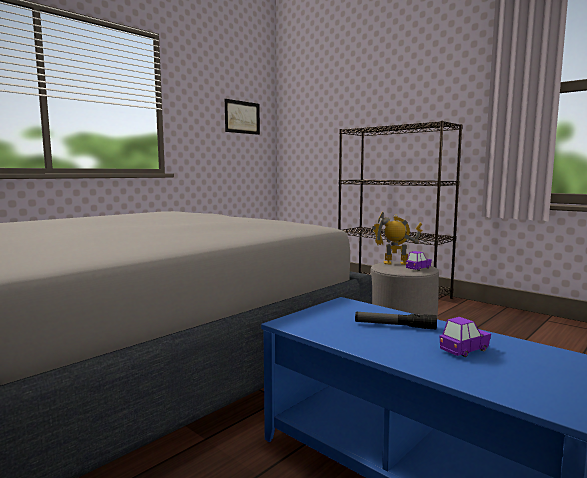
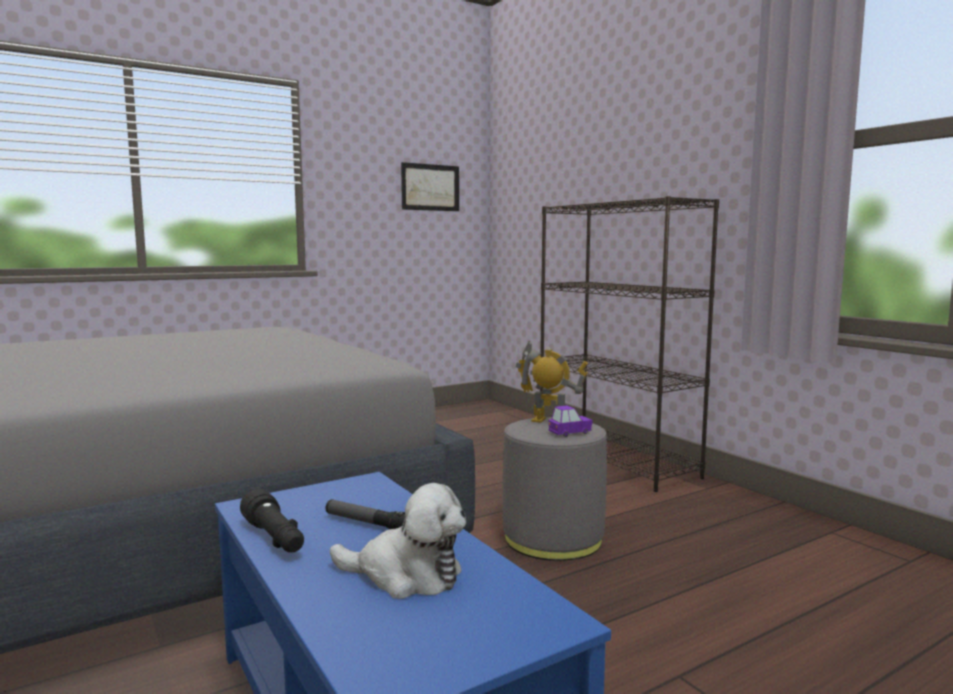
camera: 15 degrees right, 0 degrees up
(343, 339) = (275, 538): none -> black flashlight
(464, 350) = (406, 575): purple toy car -> plush toy

